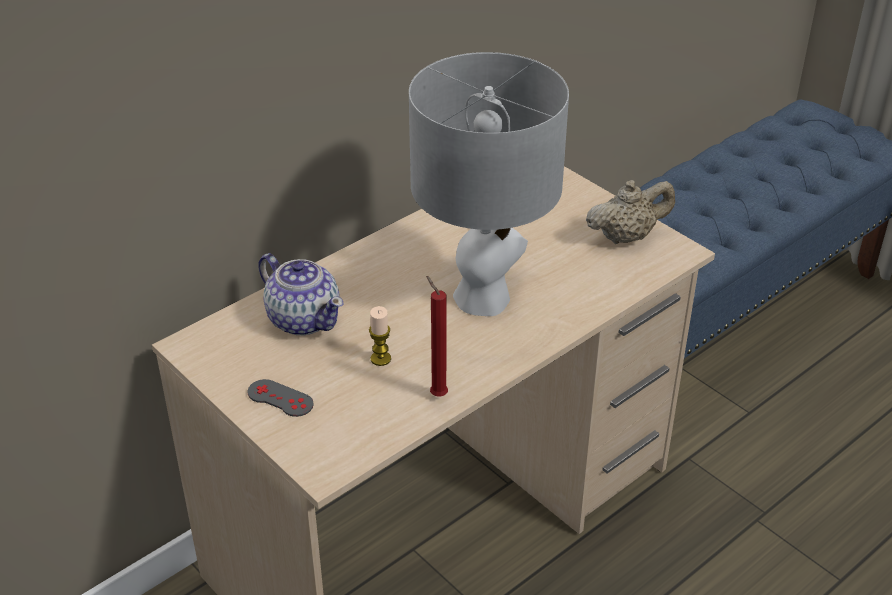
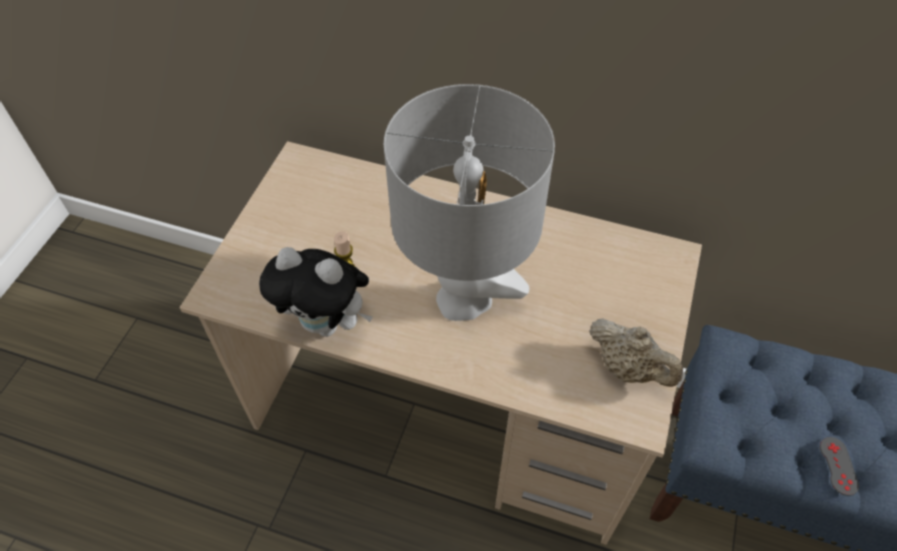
camera: 60 degrees right, 15 degrees up
(280, 398) = (271, 234): grey game controller -> grey game controller (838, 466)
(303, 319) = (363, 203): teapot -> none
(437, 394) = (327, 323): red candle -> plush toy

